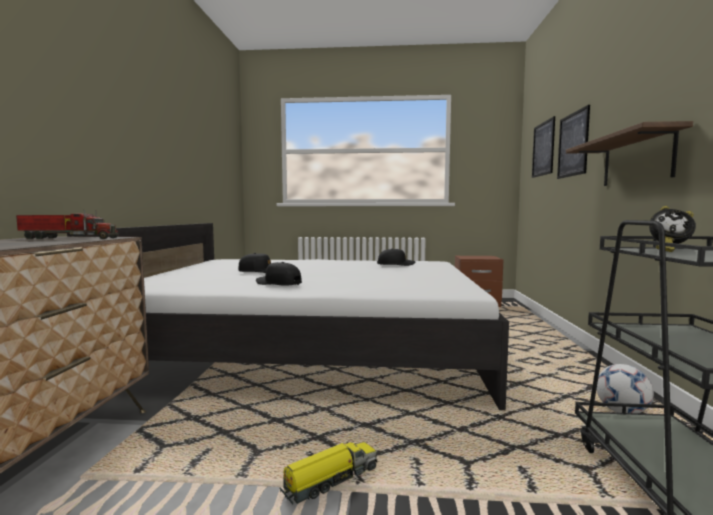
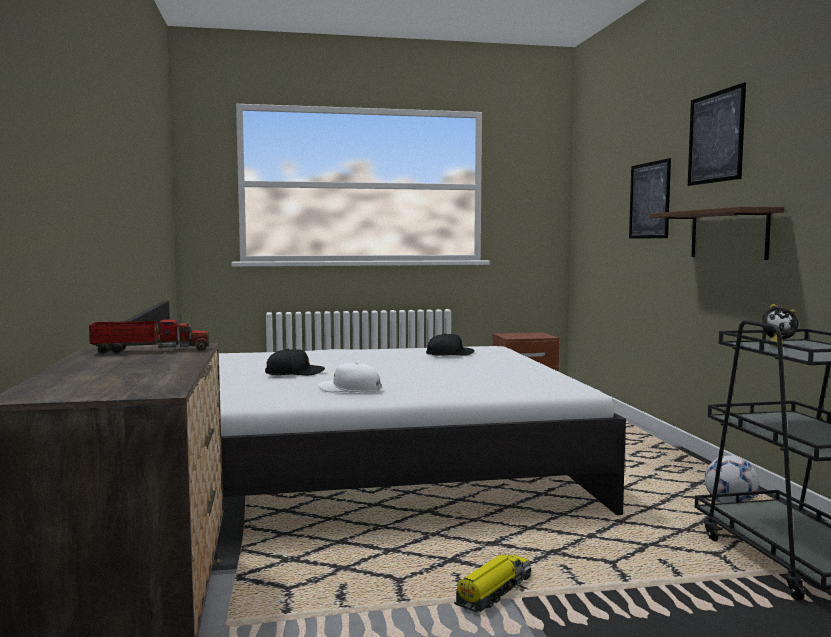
camera: 15 degrees left, 0 degrees up
(278, 283) = (349, 389): black cap -> white cap
(543, 149) = (607, 196): picture -> picture (715, 137)

